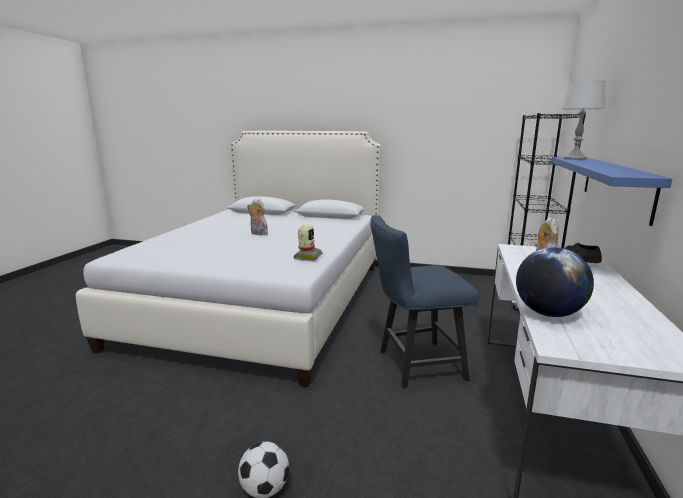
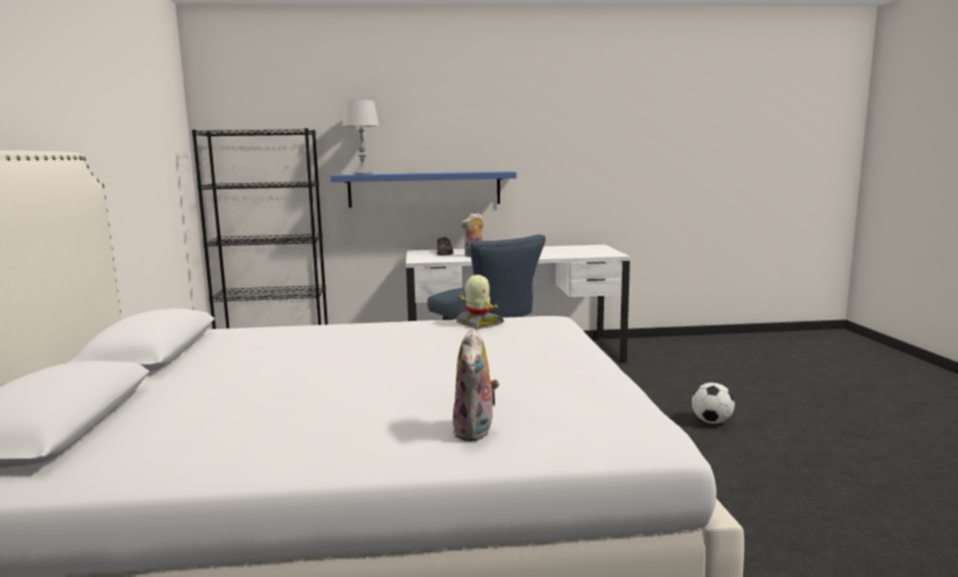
camera: 110 degrees left, 5 degrees down
(258, 234) = (365, 369): plush toy -> plush toy (476, 431)
(307, 257) = (479, 324): toy robot -> toy robot turned 60 degrees clockwise
(548, 313) = (571, 255): globe -> none

